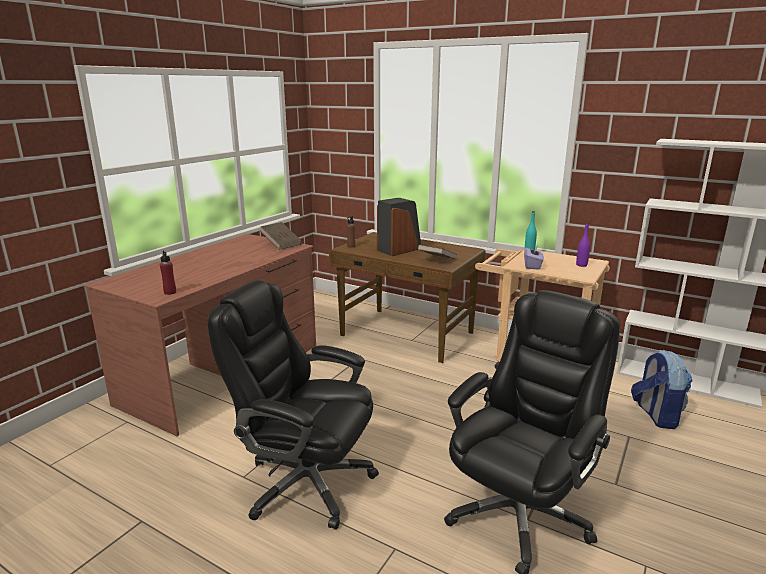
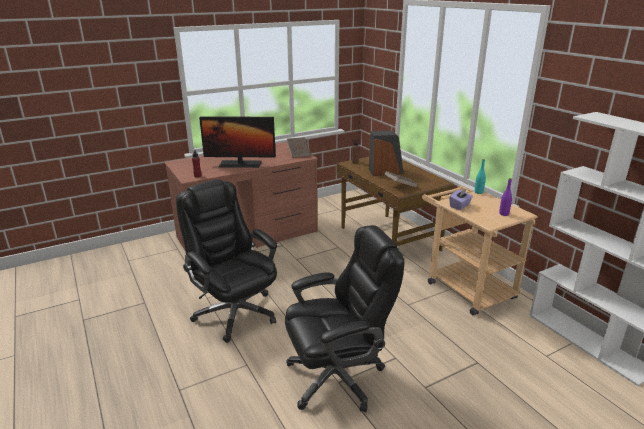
camera: 30 degrees right, 5 degrees up
(217, 268) = (240, 164): none -> monitor
(656, 415) = (522, 356): backpack -> none

